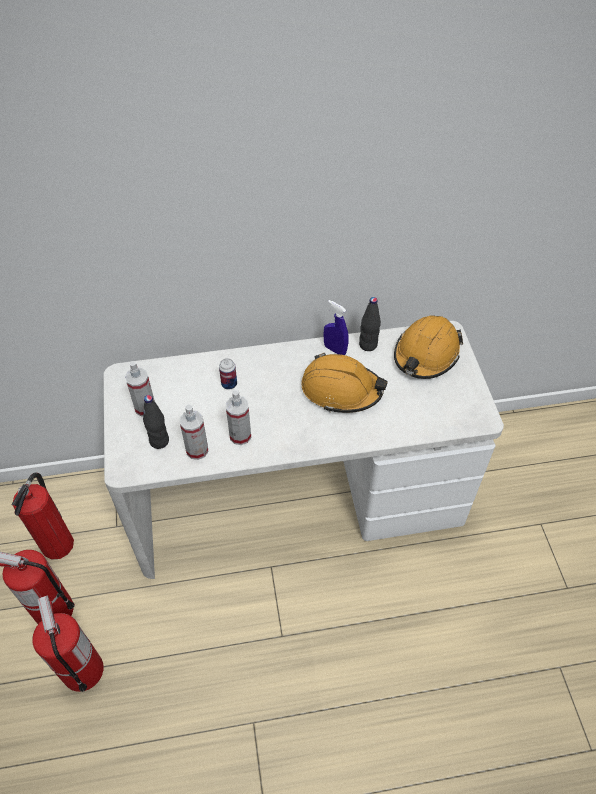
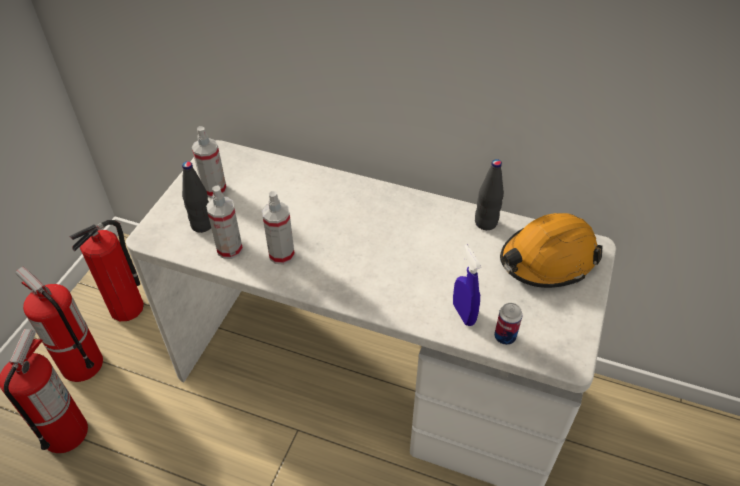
camera: 30 degrees right, 5 degrees down
(229, 384) = (309, 201): can -> can (505, 337)
(335, 350) = (444, 213): blue spray bottle -> blue spray bottle (463, 314)
(341, 390) = (421, 255): orange hard hat -> none

